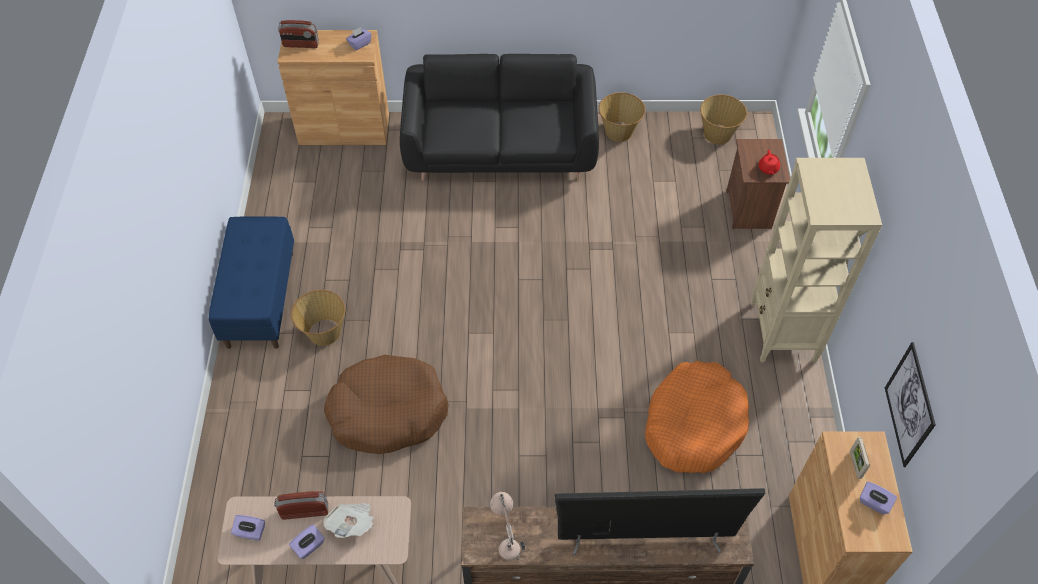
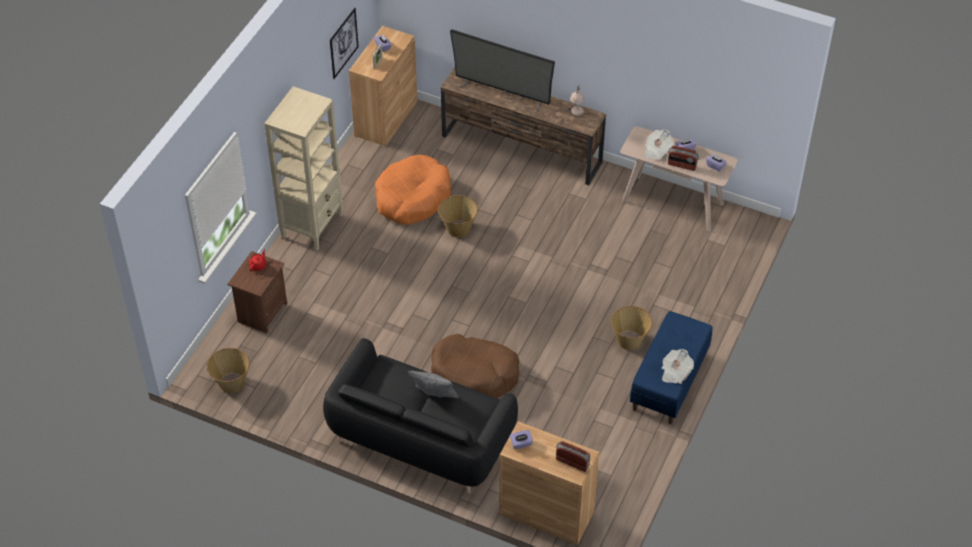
camera: 155 degrees left, 5 degrees down
(239, 243) = (675, 372): none -> newspaper
(388, 412) = (605, 273): brown dog bed -> brown dog bed (474, 374)
(491, 126) = (434, 397): none -> grey pillow
(619, 132) = (310, 416): basket -> basket (458, 228)

